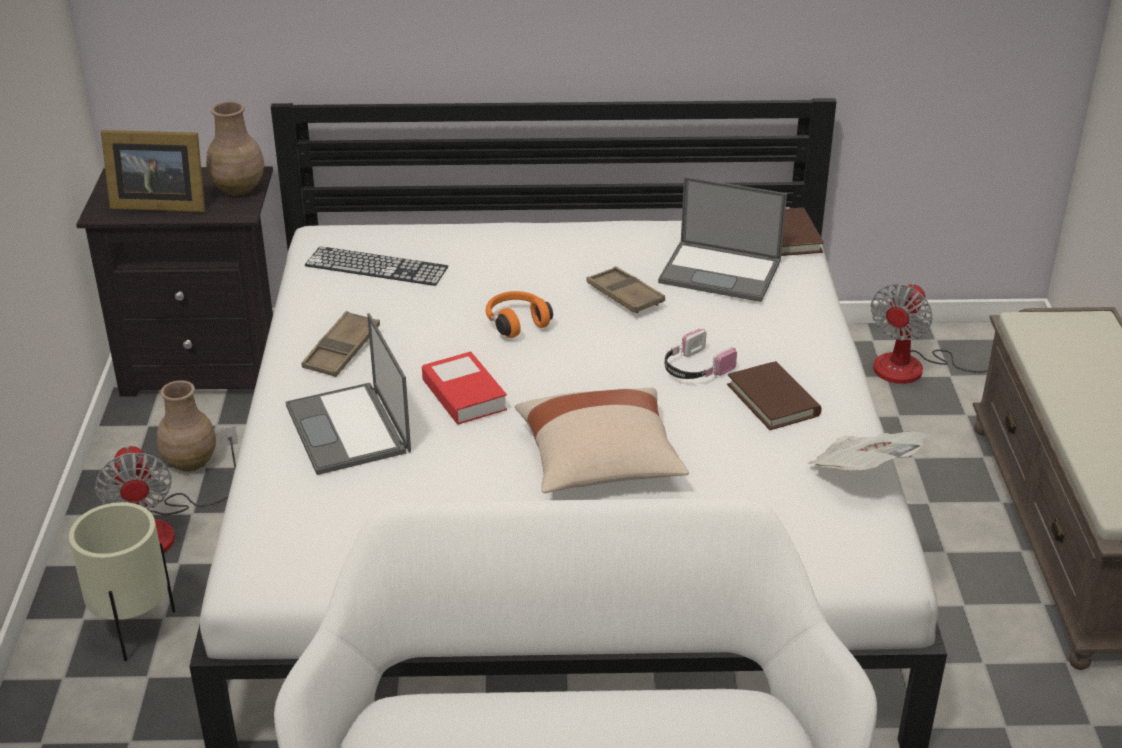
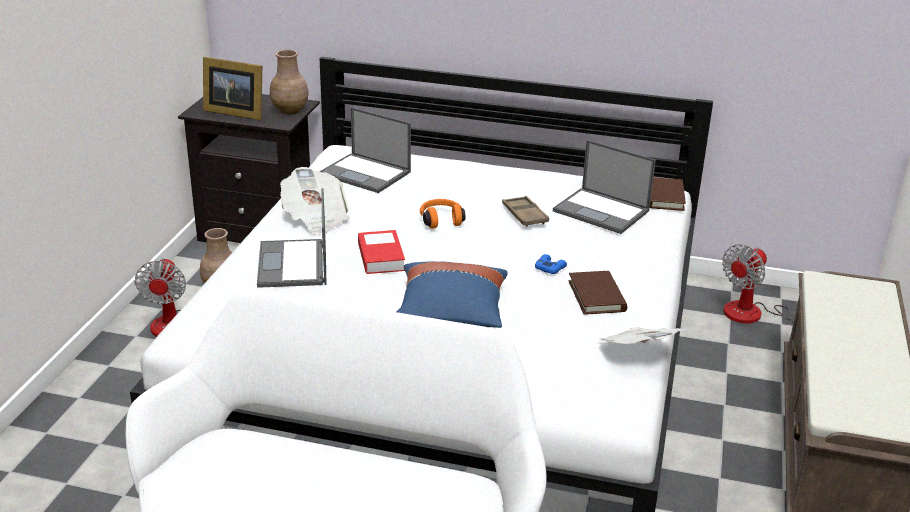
camera: 15 degrees right, 5 degrees down
(133, 629) = (136, 378): beige planter -> none
(342, 350) = (315, 218): brown tray -> newspaper
(376, 266) = (366, 173): keyboard -> laptop
(600, 463) = (451, 314): beige pillow -> blue pillow
(694, 369) = (550, 268): headphones -> blue game controller

